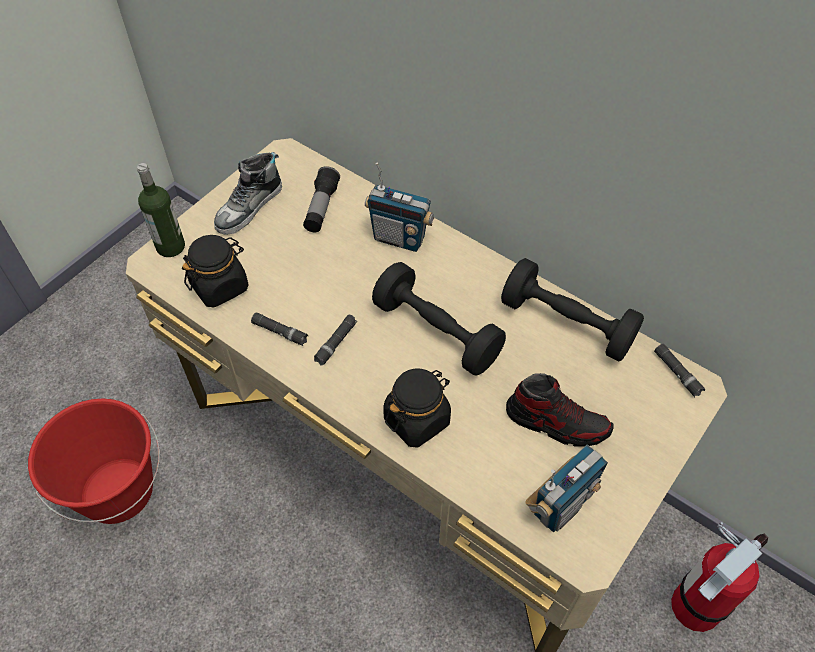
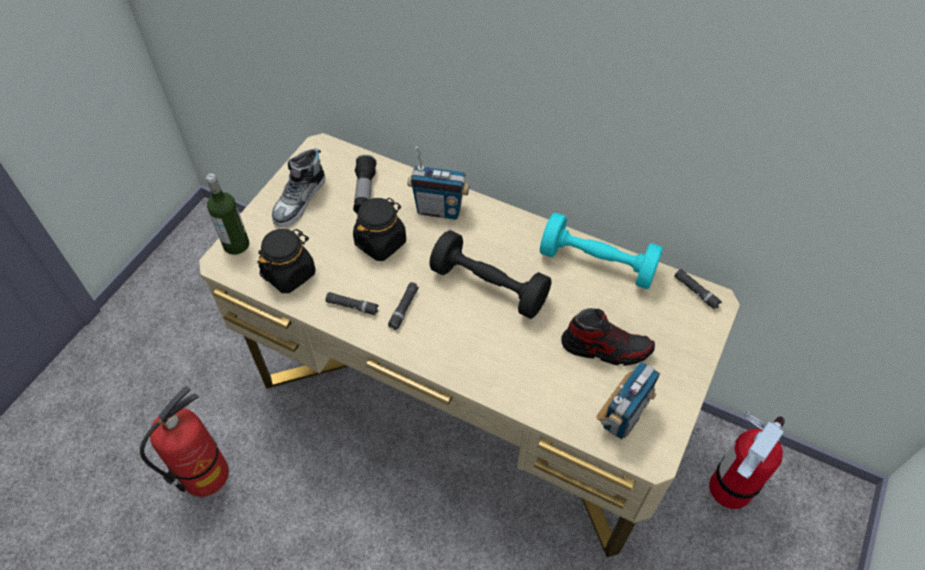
camera: 10 degrees left, 0 degrees up
(118, 491) = (205, 474): red bucket -> fire extinguisher
(417, 419) = (488, 364): black jar -> black jar (381, 242)
(567, 324) = (597, 263): black dumbbell -> turquoise dumbbell

